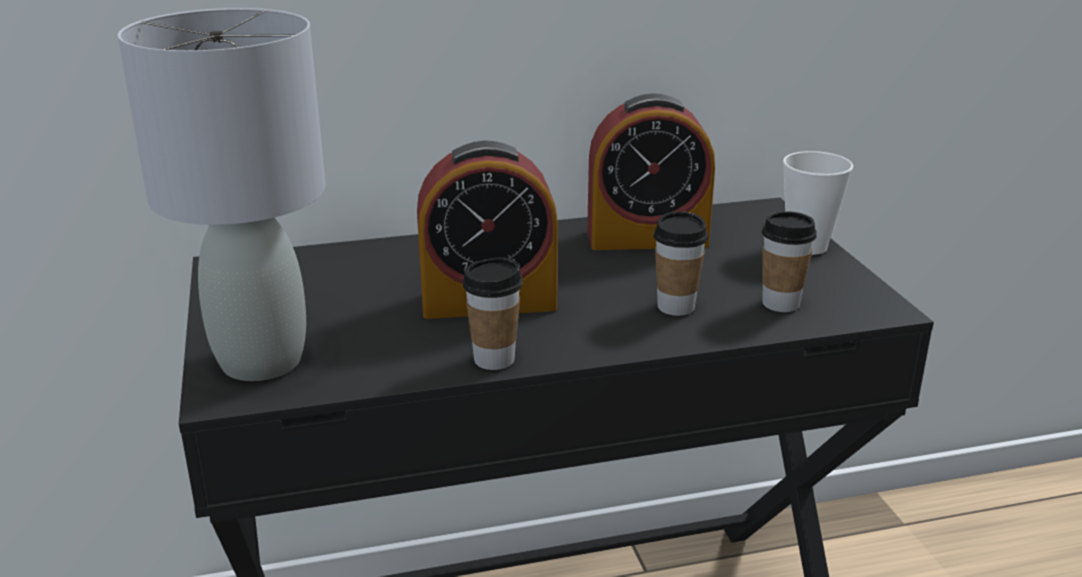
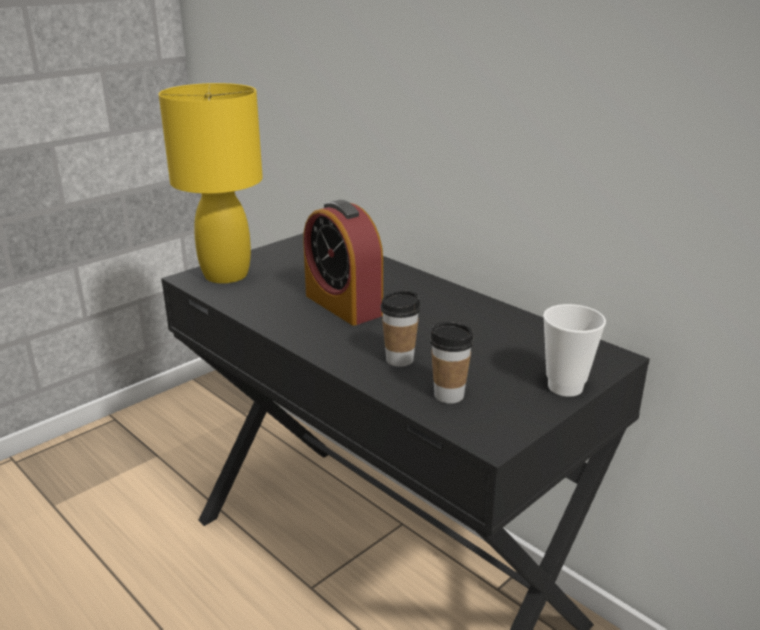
camera: 60 degrees right, 0 degrees up
(263, 361) = (227, 275): grey table lamp -> yellow table lamp
(494, 359) = (277, 325): cup -> none
(647, 238) = (493, 326): alarm clock -> none

